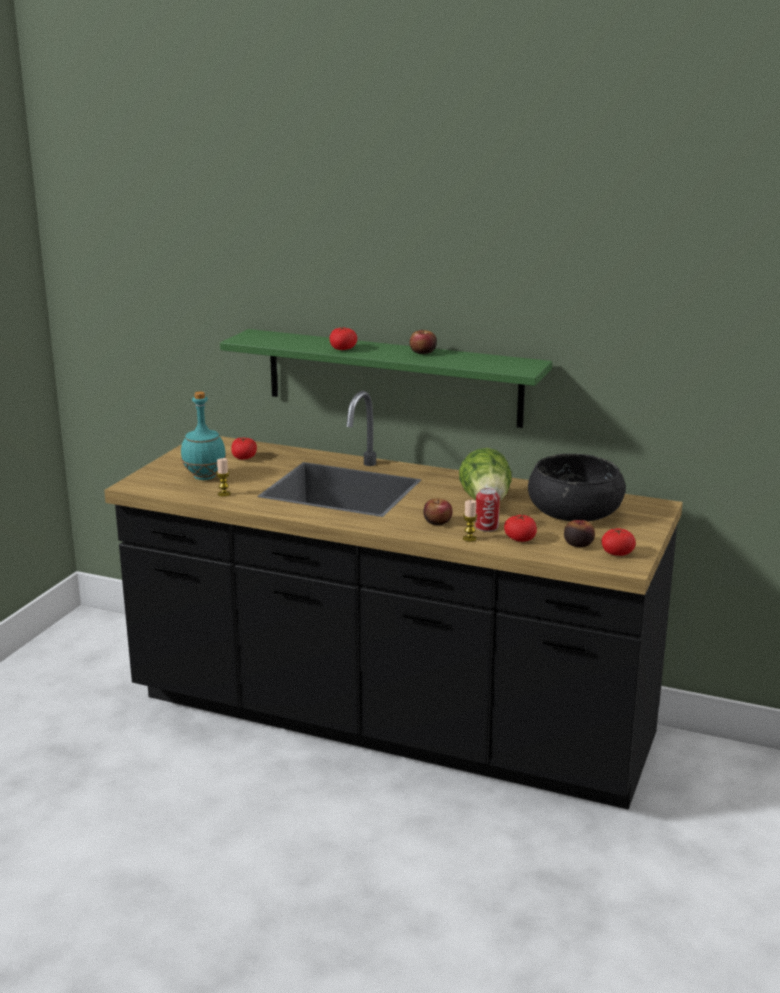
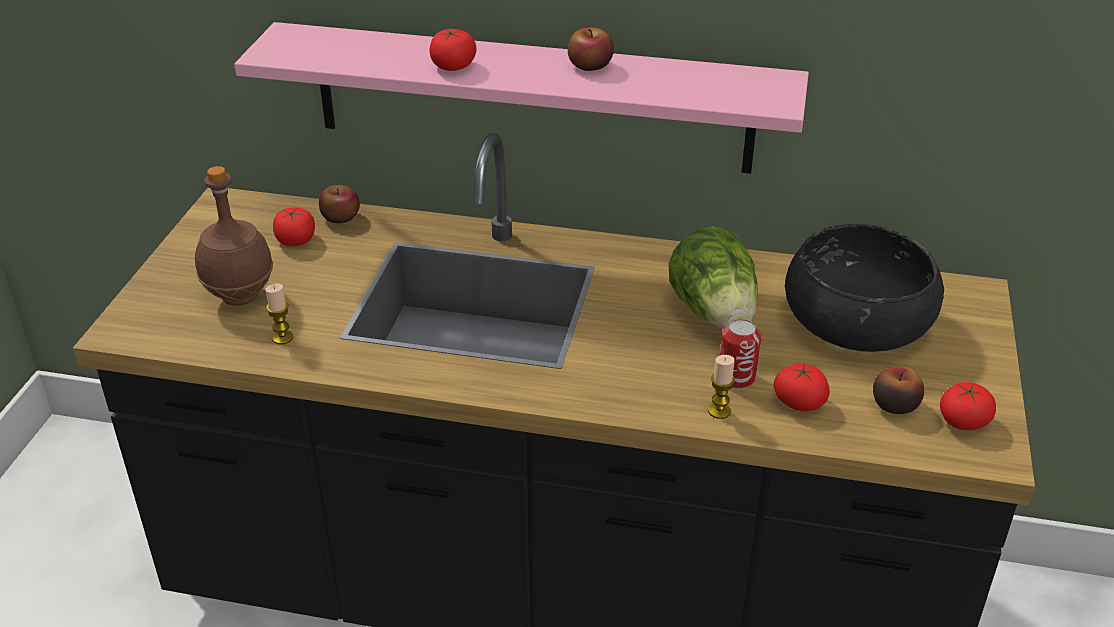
camera: 10 degrees left, 15 degrees up
(205, 477) = (241, 297): turquoise bottle -> brown bottle
(393, 377) = (532, 98): green shelf -> pink shelf
(437, 522) = (654, 373): apple -> apple (341, 217)

